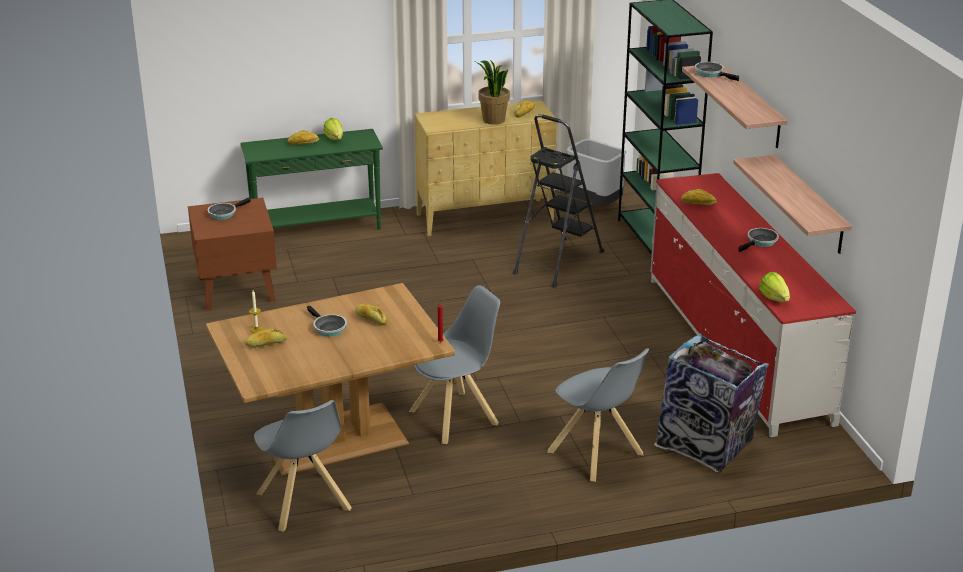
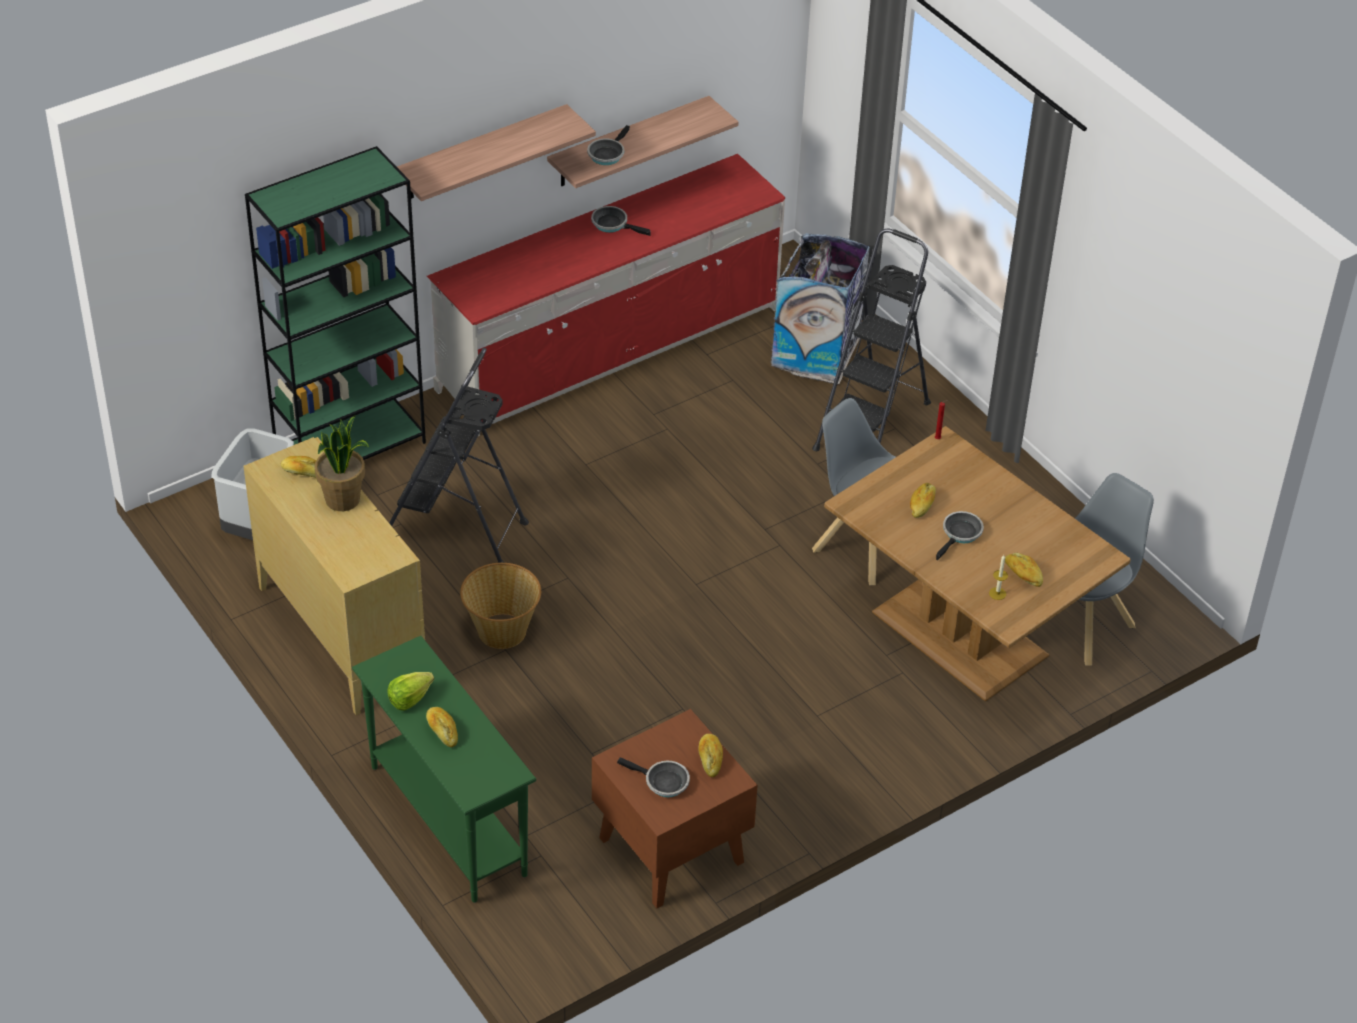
camera: 110 degrees left, 15 degrees up
(456, 264) = (502, 630): none -> basket
(597, 454) = (873, 424): grey chair -> step ladder
(698, 203) = (531, 280): bread -> bread (710, 759)
(711, 73) = (438, 170): frying pan -> frying pan (607, 154)
(774, 298) = (739, 205): lettuce -> none

